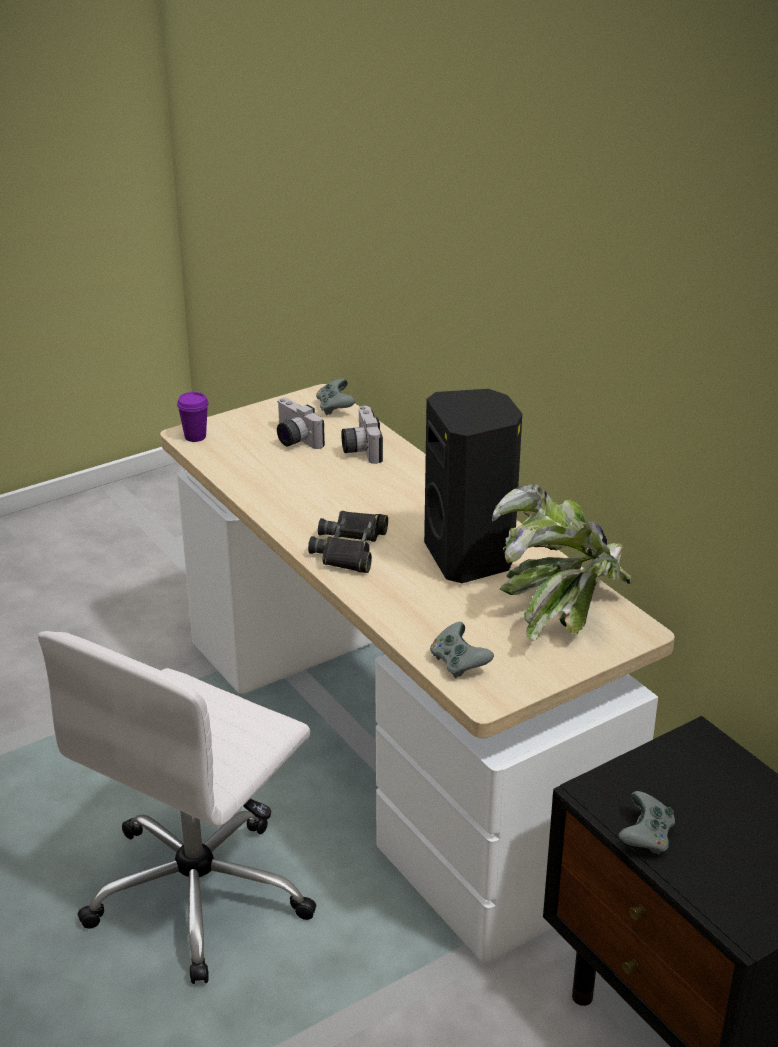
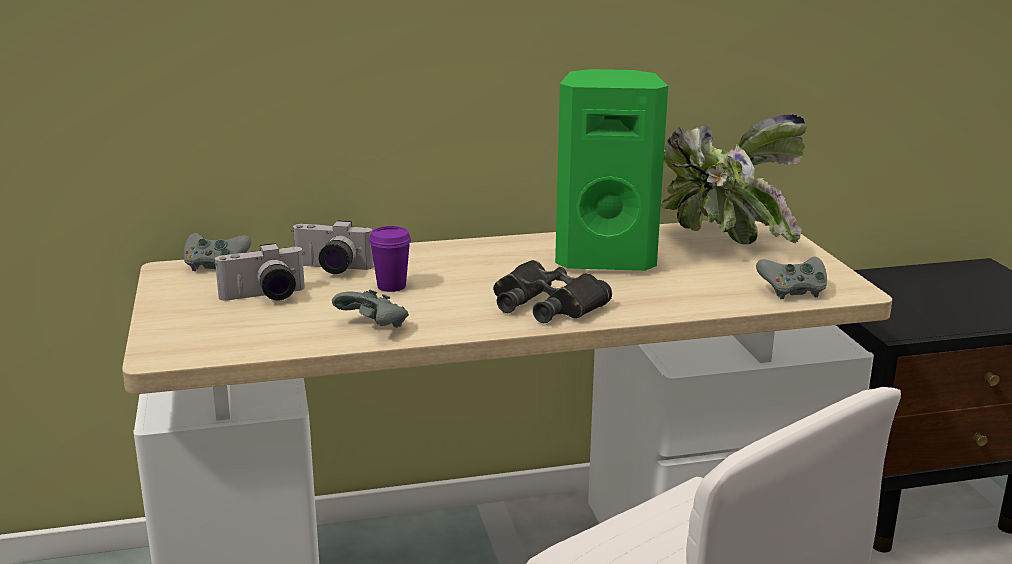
camera: 70 degrees left, 10 degrees down
(195, 437) = (176, 350): purple cup -> purple cup (391, 286)
(471, 558) = (605, 258): black speaker -> green speaker
(646, 837) = (957, 324): grey game controller -> grey game controller (374, 326)

